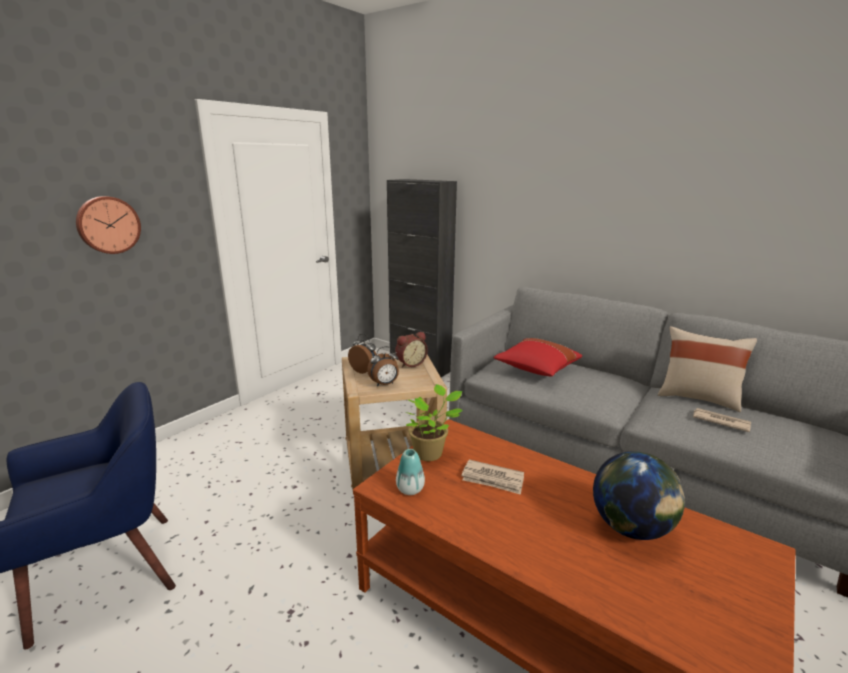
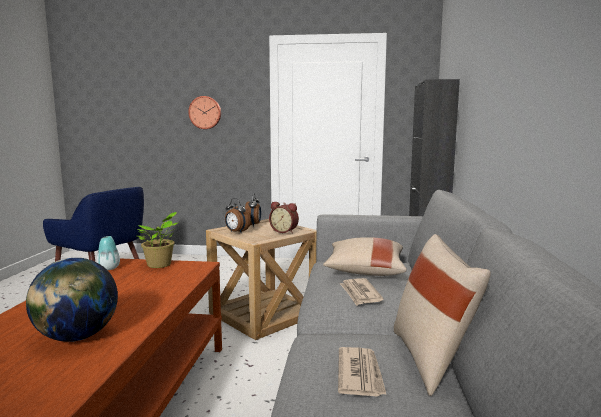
camera: 60 degrees right, 10 degrees down
(493, 479) = (133, 285): newspaper -> newspaper (360, 294)
(536, 369) = (365, 271): red pillow -> beige pillow

